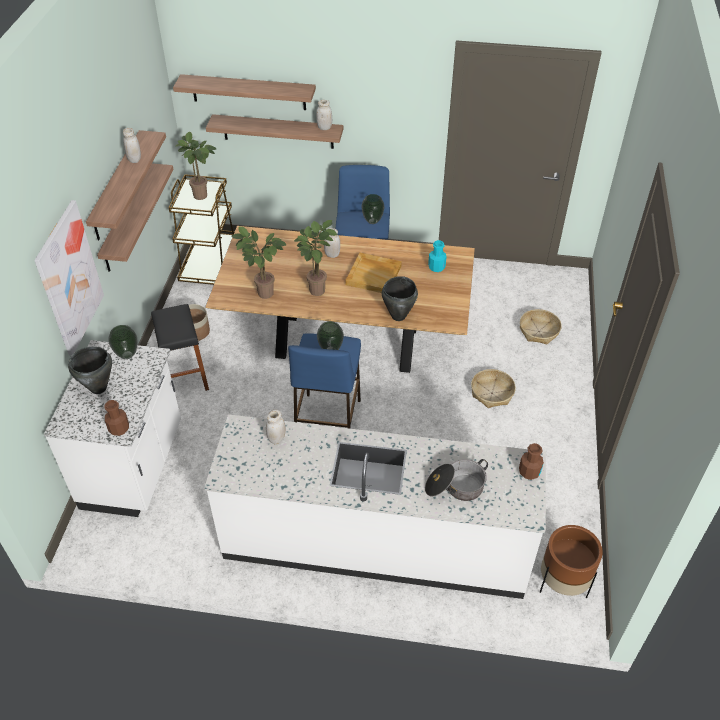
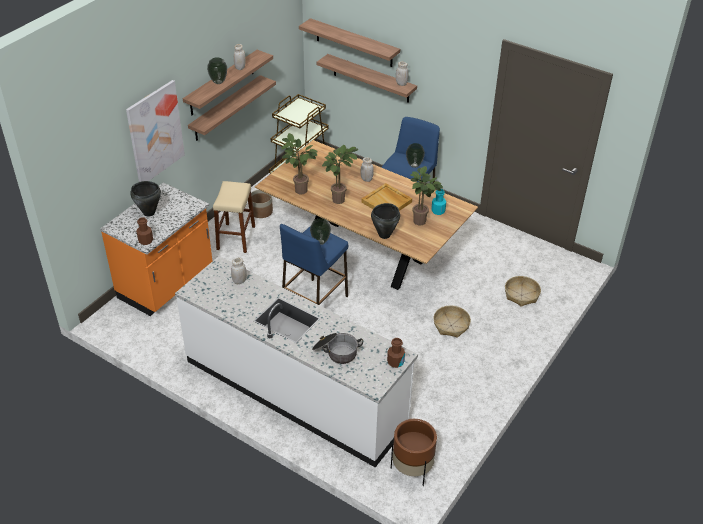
camera: 25 degrees right, 5 degrees down
(127, 355) = (180, 199): vase -> vase (219, 82)
(134, 467) = (167, 285): white counter -> orange counter
(185, 375) = (236, 238): black stool -> beige stool
(202, 196) = (302, 113): potted plant -> potted plant (421, 222)

